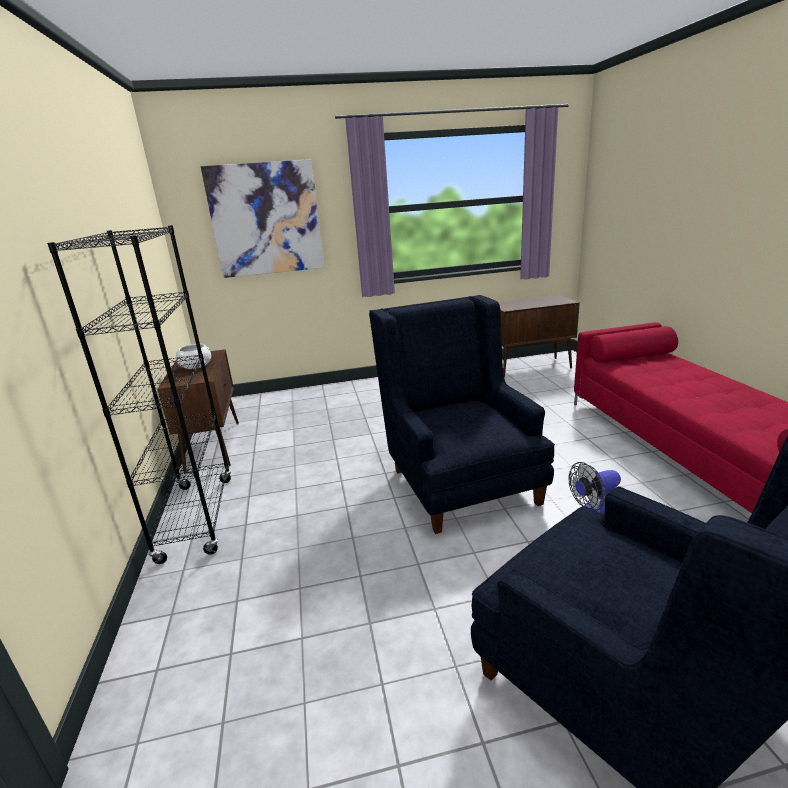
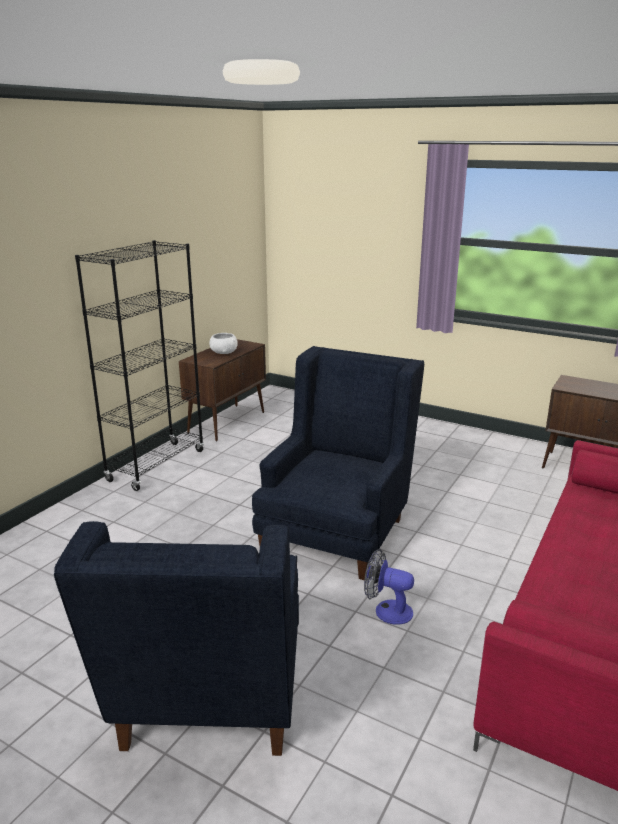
camera: 40 degrees right, 0 degrees up
(266, 219) = (345, 232): picture -> none

